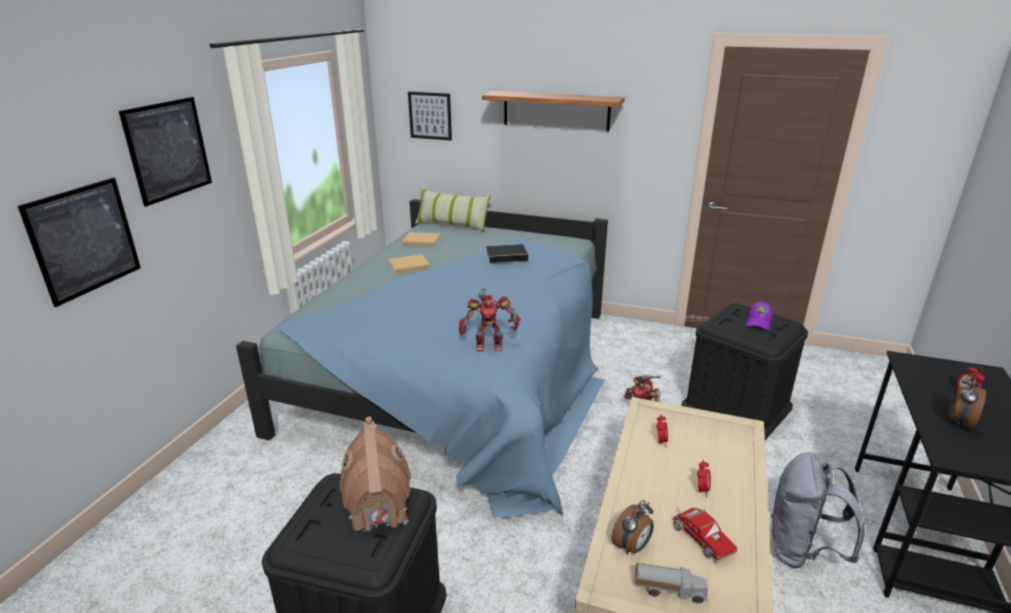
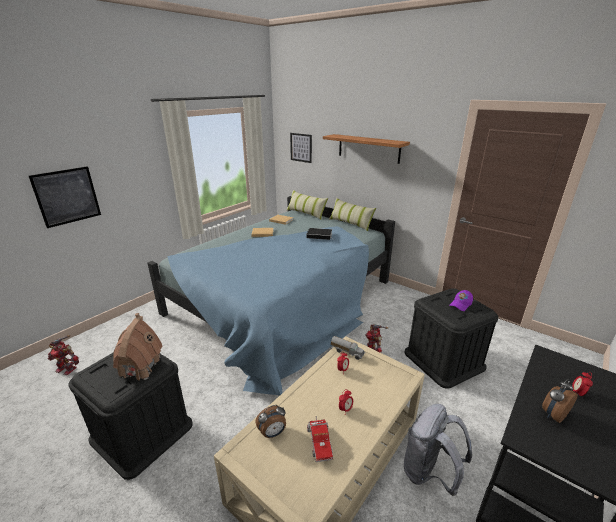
camera: 20 degrees right, 0 degrees up
(168, 150) = (124, 154): picture -> none
(489, 345) = (264, 286): toy robot -> toy robot (67, 368)
(534, 232) = (350, 223): none -> pillow
(669, 590) = (274, 469): toy truck -> toy truck (347, 352)

